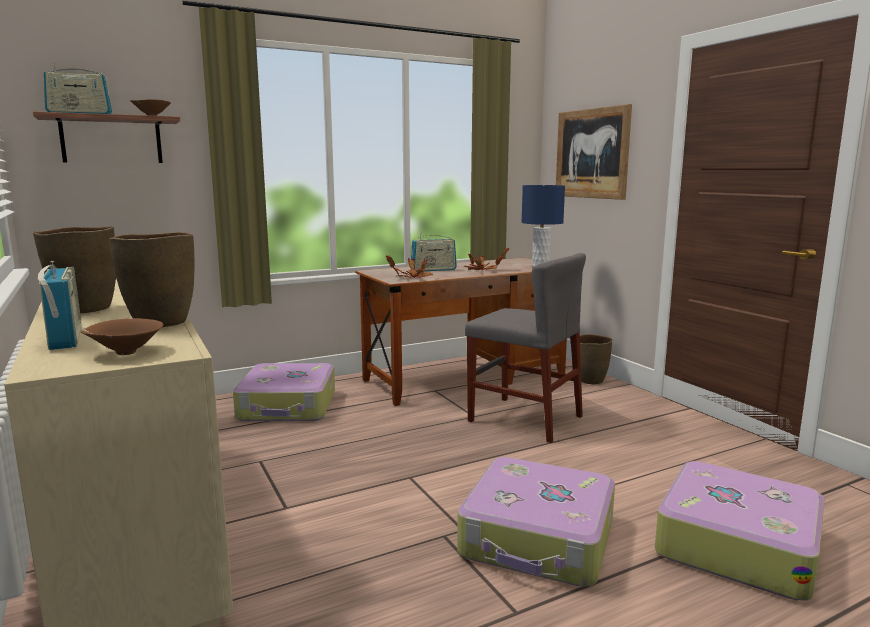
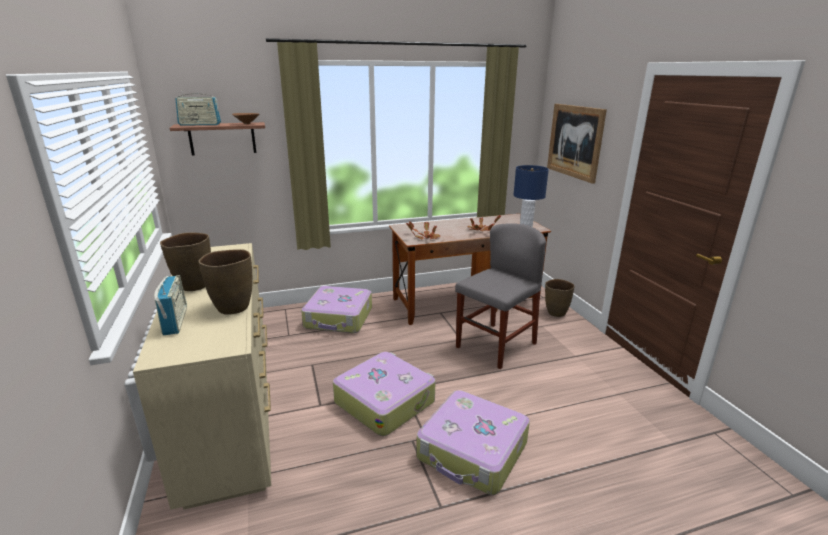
camera: 10 degrees right, 10 degrees up
(124, 353) = (203, 343): brown bowl -> none
(433, 270) = (444, 228): radio -> none
(525, 418) = (496, 345): grey chair -> grey chair turned 90 degrees counterclockwise
(736, 544) = (607, 474): suitcase -> suitcase (385, 401)

